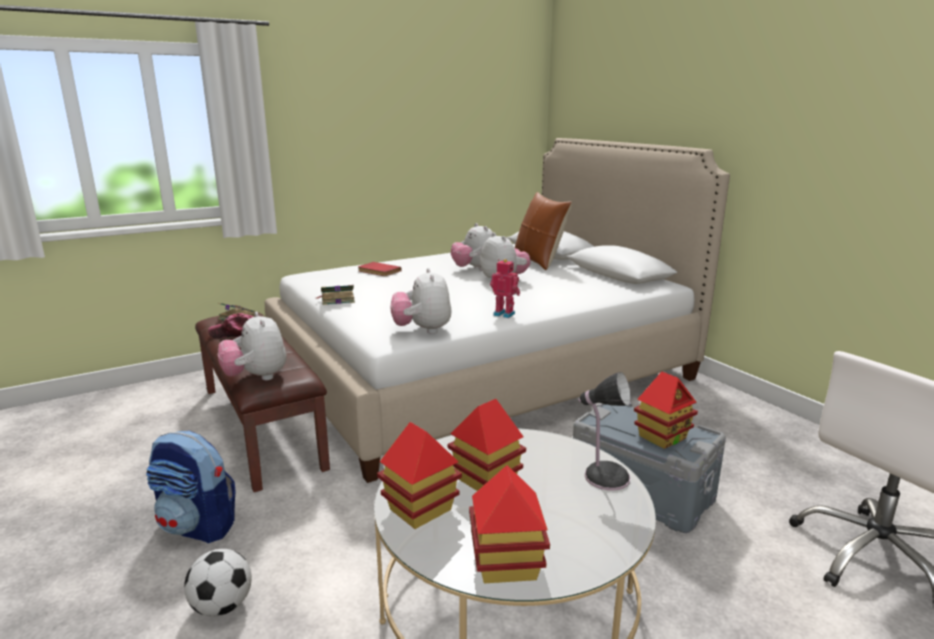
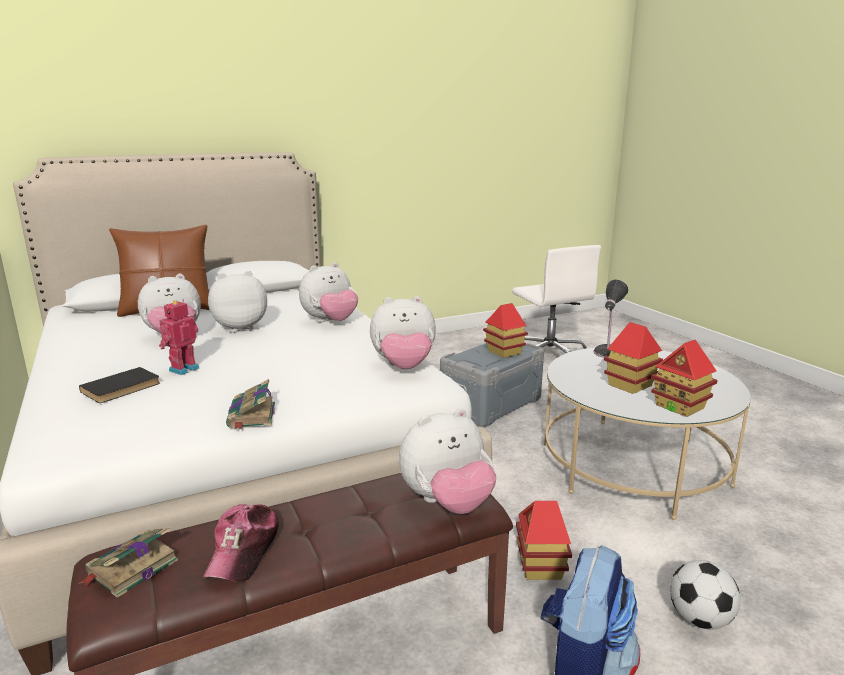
camera: 85 degrees left, 0 degrees up
(378, 271) = (122, 388): red book -> black book
(504, 314) = (364, 333): toy robot -> toy robot (183, 369)
(506, 565) = (718, 384): toy house -> toy house (540, 567)
(532, 302) = (330, 322): none -> plush toy

